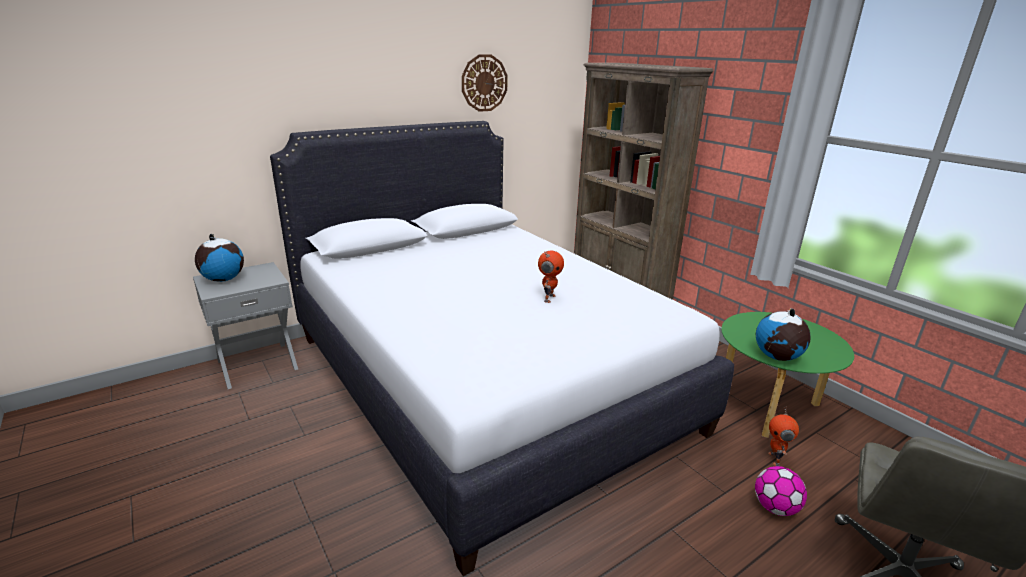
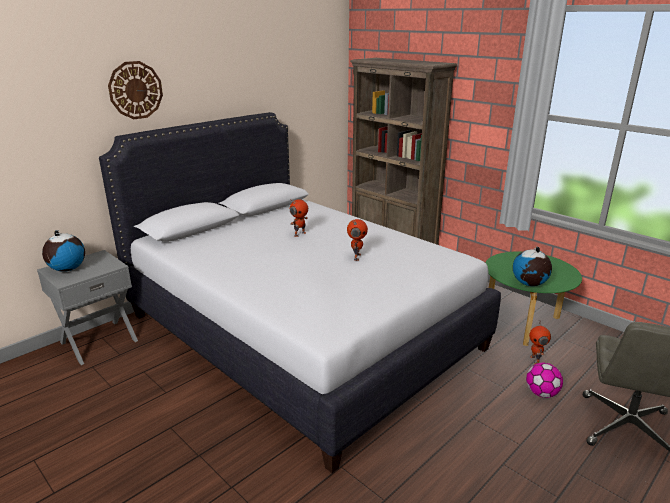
camera: 10 degrees left, 0 degrees up
(484, 83) = (268, 80): wall clock -> wall clock (135, 90)
(491, 264) = (299, 234): none -> toy robot

